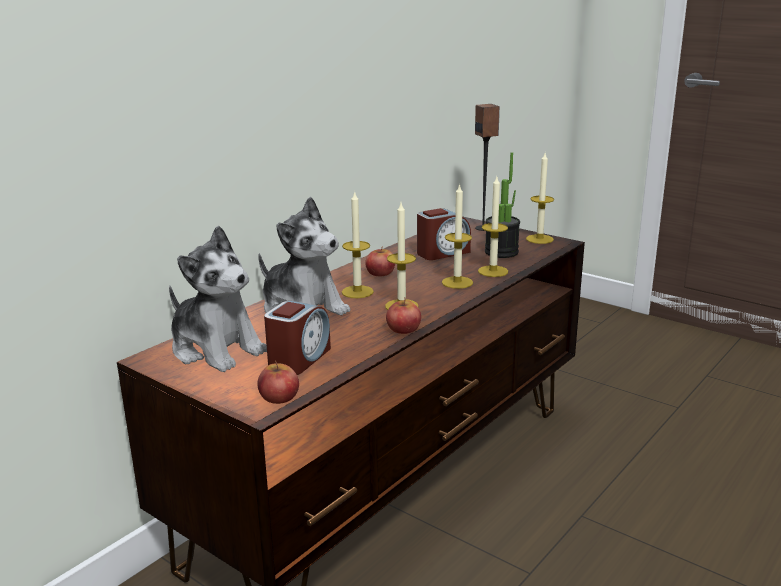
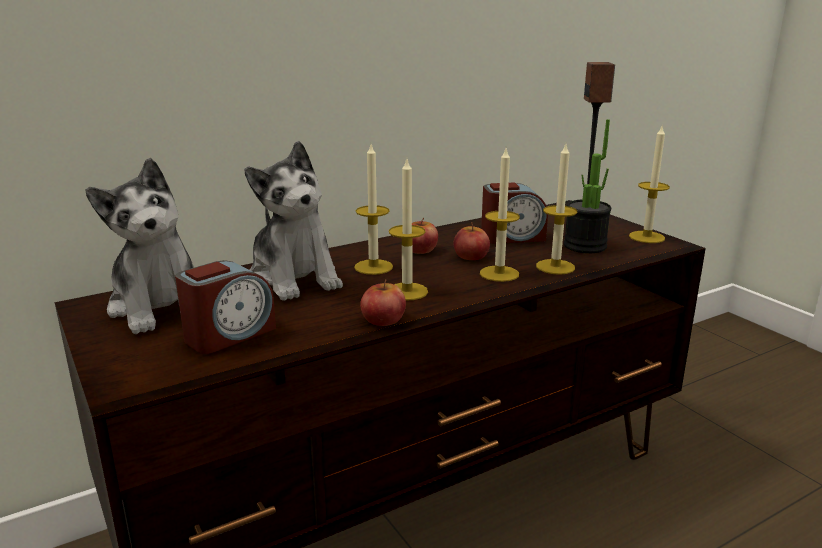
camera: 20 degrees right, 0 degrees up
(279, 396) = (158, 377): apple -> apple (471, 256)

